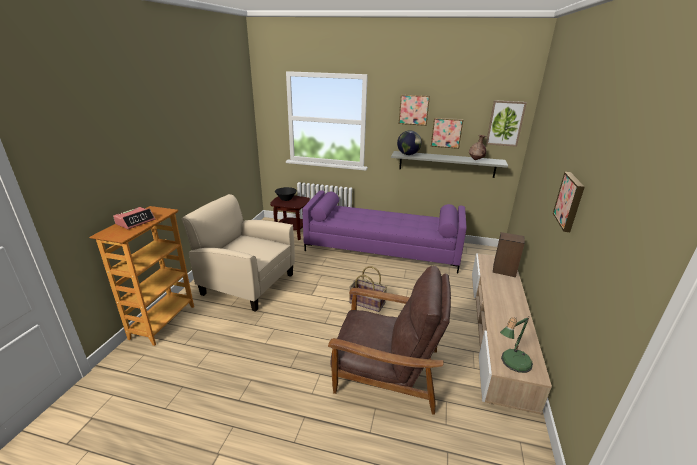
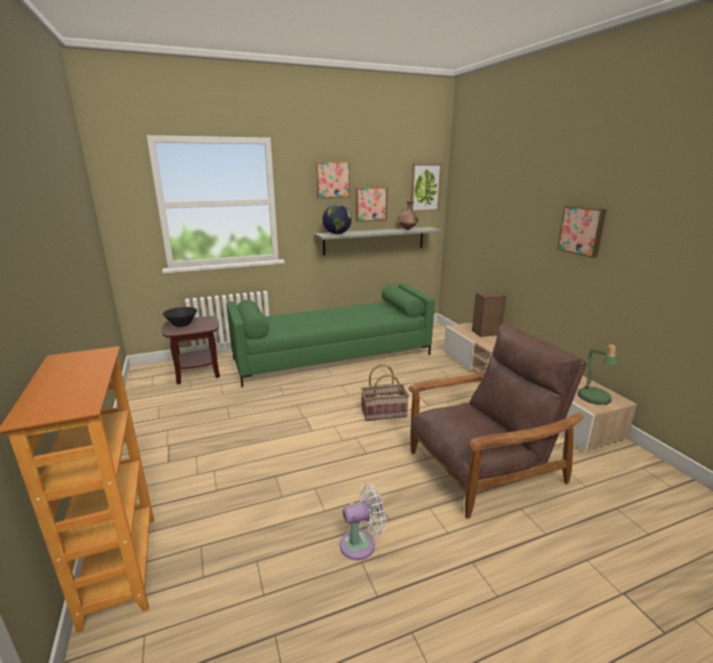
camera: 35 degrees left, 5 degrees down
(135, 222) = (66, 381): alarm clock -> none
(247, 284) = (207, 453): beige armchair -> none
(262, 371) = (361, 544): none -> white fan
(382, 249) = (333, 356): purple sofa -> green sofa

